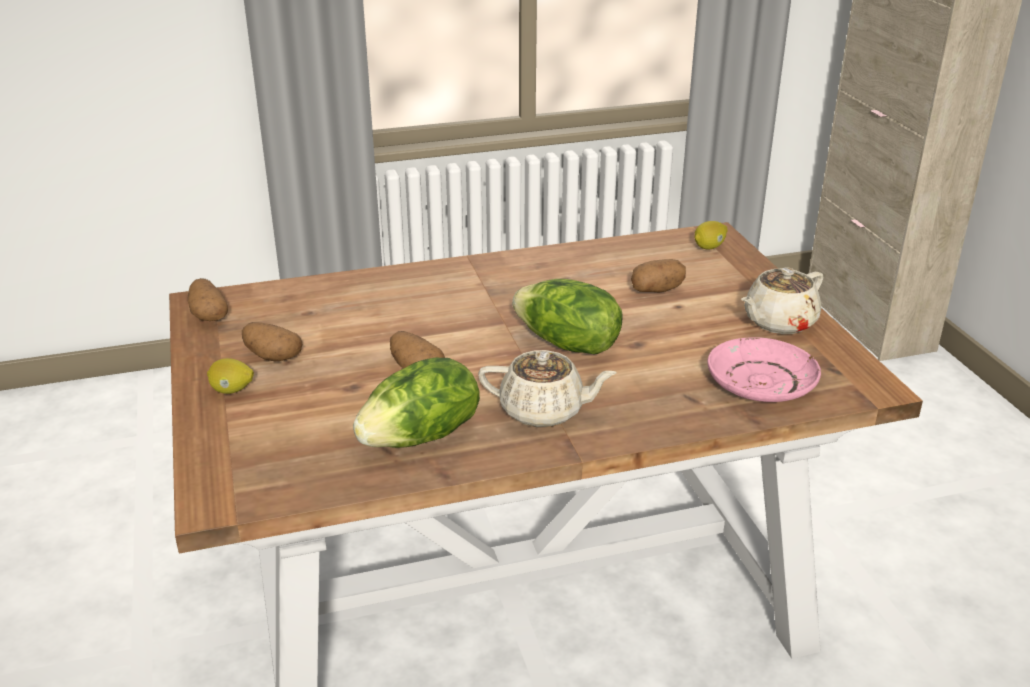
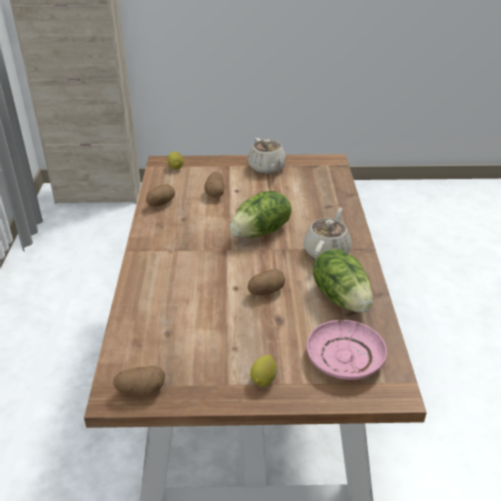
camera: 75 degrees left, 5 degrees up
(272, 356) = (224, 356): potato -> potato (161, 203)
(760, 383) = (320, 186): pink plate -> pink plate (344, 358)

